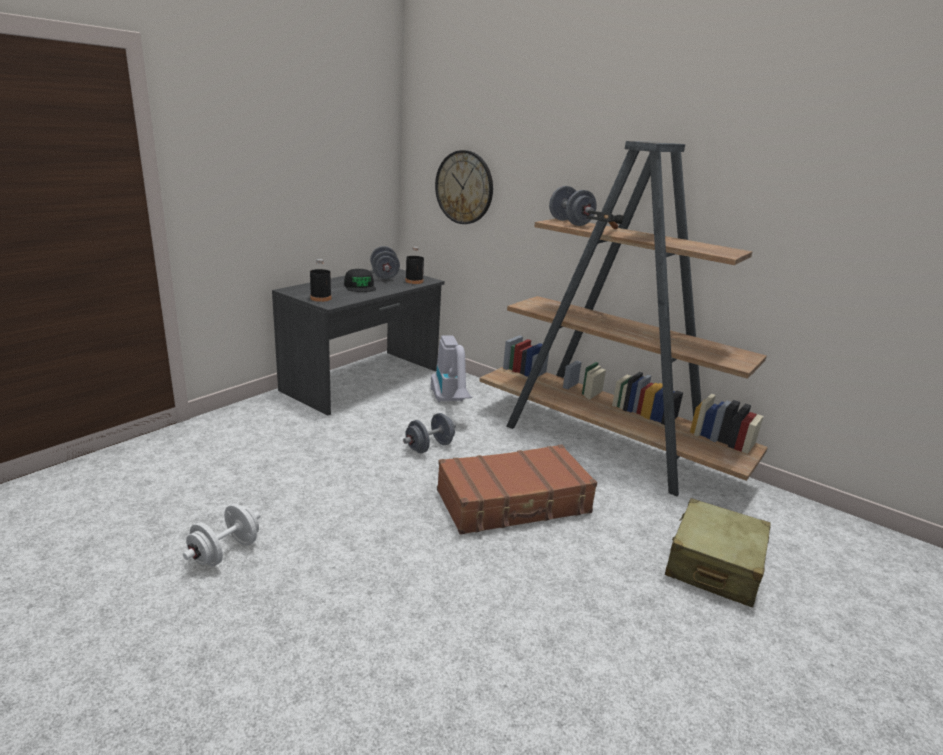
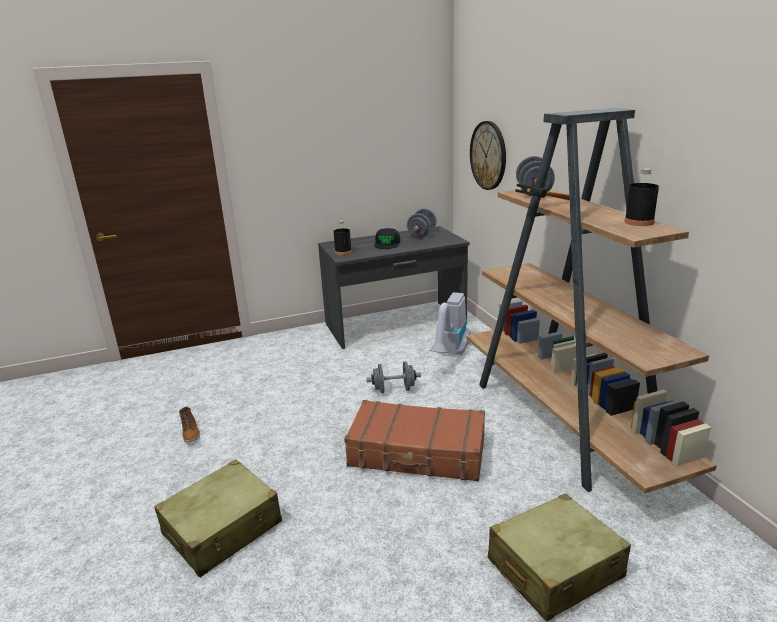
camera: 35 degrees right, 0 degrees up
(225, 552) = (191, 432): white dumbbell -> boot
(389, 646) = (223, 529): none -> beige suitcase
(414, 281) = (440, 241): black bottle -> black bottle (639, 222)

